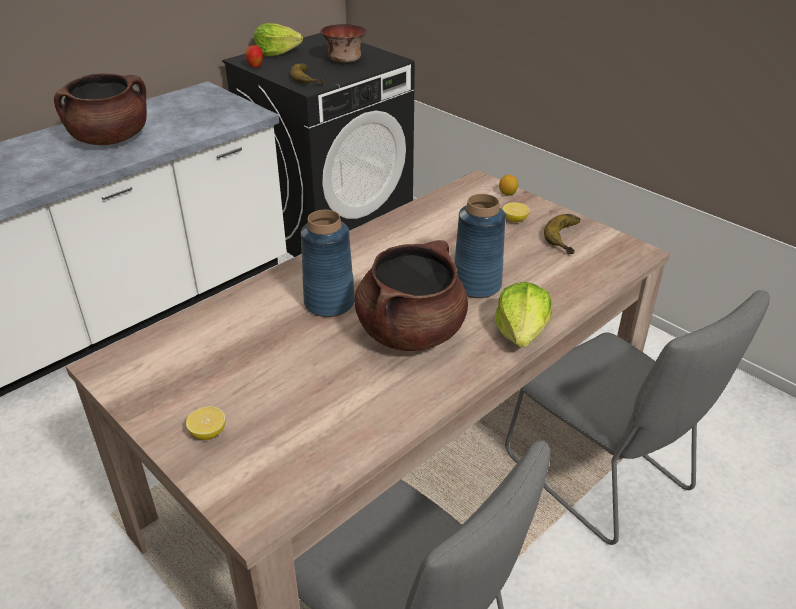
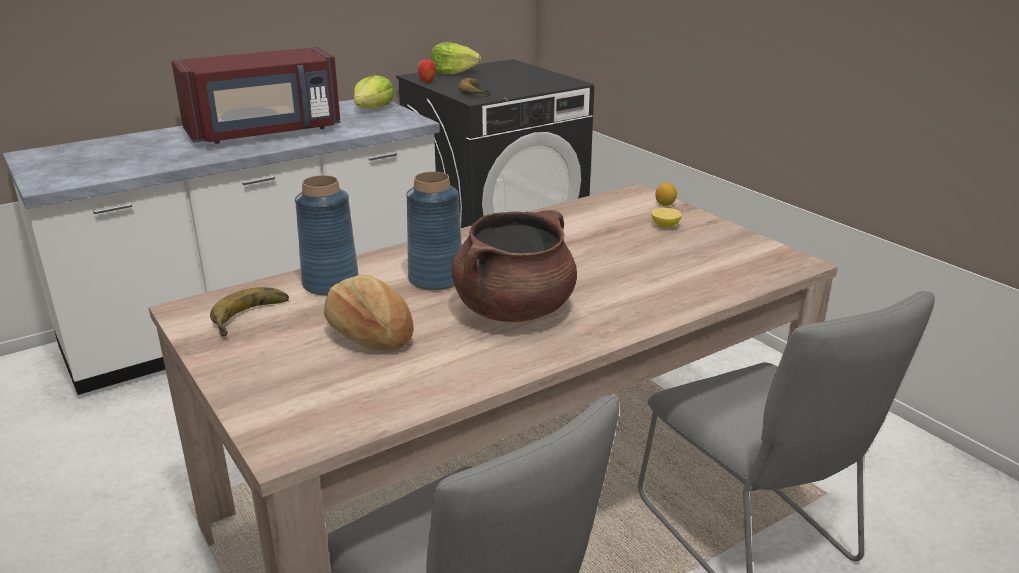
camera: 10 degrees right, 10 degrees down
(111, 139) = (265, 132): brown cooking pot -> red microwave
(208, 433) = (266, 373): lemon -> none
(289, 375) = (369, 334): none -> bread
(344, 61) = (519, 81): bowl -> none
(477, 285) = (603, 277): blue vase -> blue vase (331, 284)
(521, 332) = (638, 321): lettuce -> lettuce (373, 109)
(570, 237) = (723, 245): banana -> banana (254, 317)

